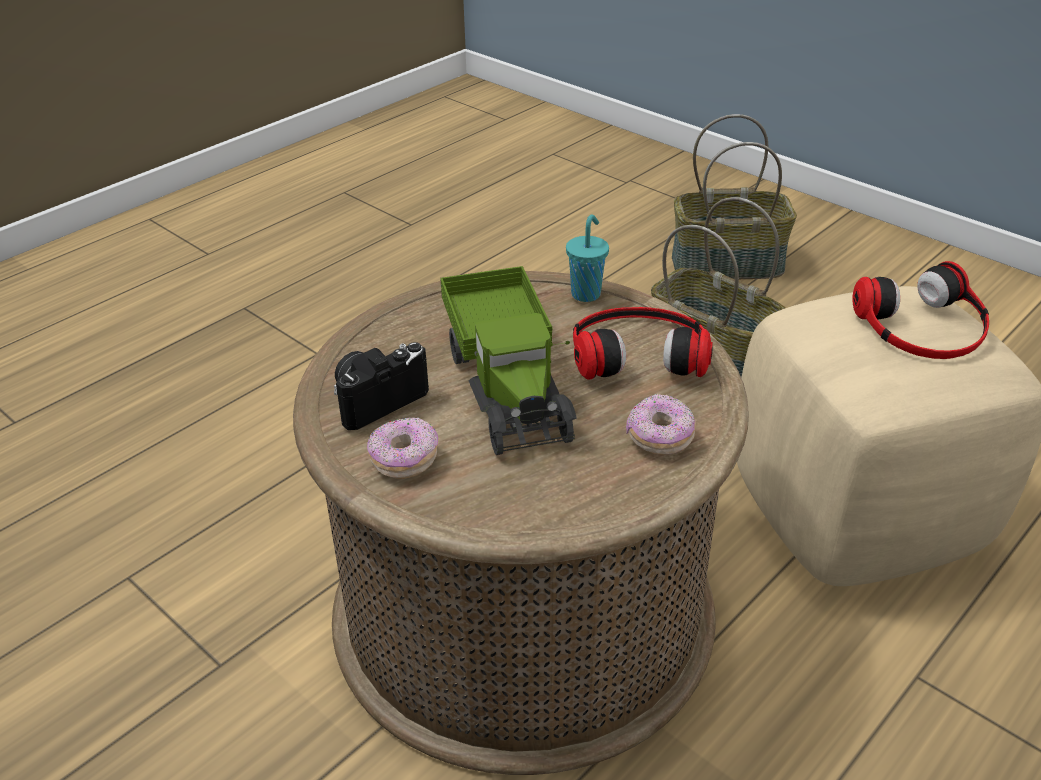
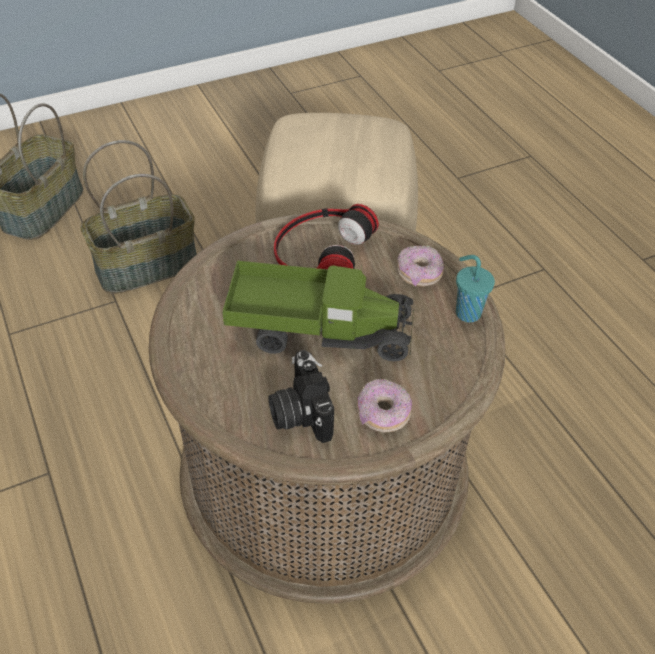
camera: 70 degrees left, 10 degrees up
(586, 293) = (234, 252): turquoise cup -> turquoise cup (466, 312)
(923, 326) = (338, 131): headphones -> none

